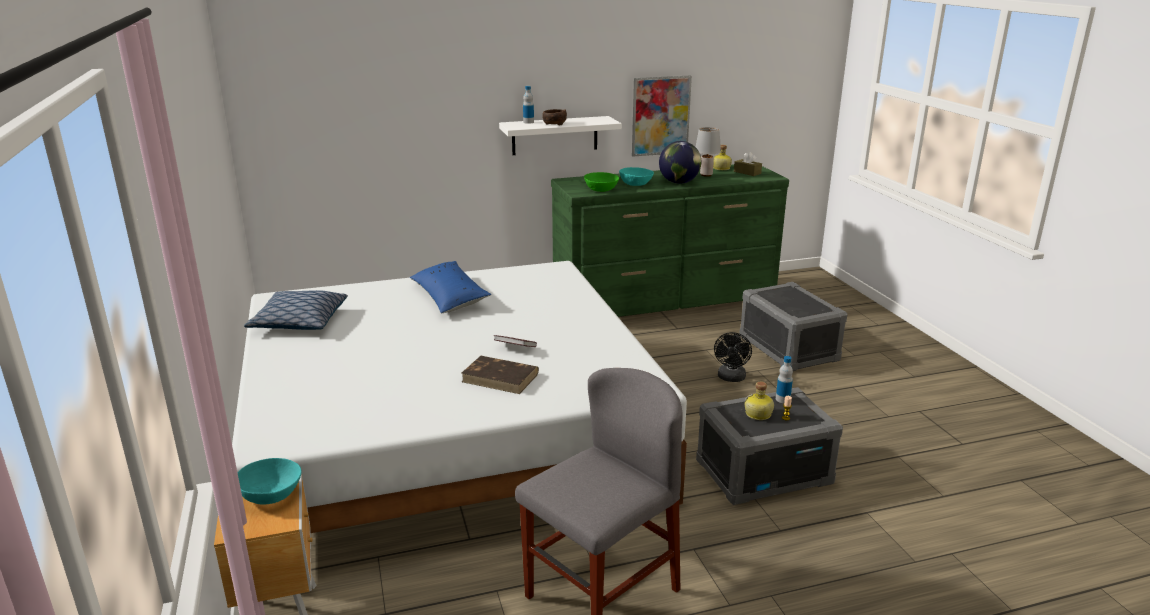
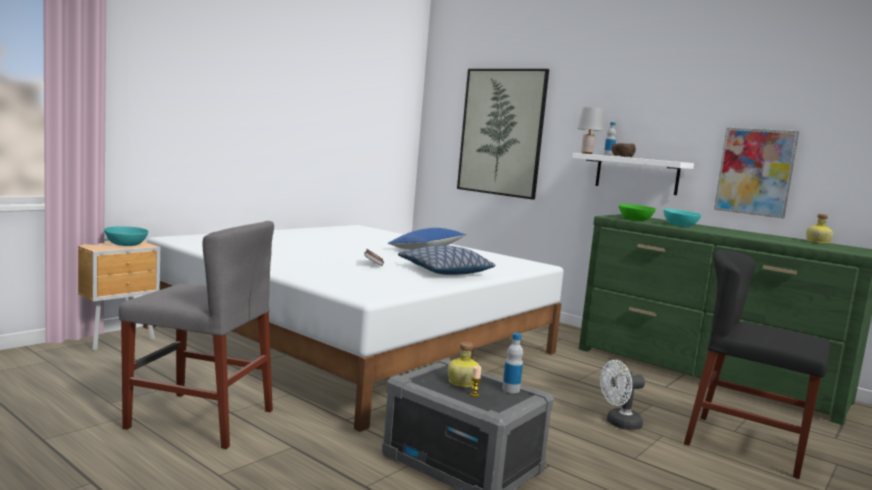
camera: 55 degrees right, 15 degrees down
(299, 322) = (335, 231): pillow -> pillow (444, 271)
(375, 111) = (501, 132): none -> picture
(501, 378) = (322, 264): brown book -> none
(679, 182) = (727, 233): globe -> none
(705, 175) = (778, 238): grey table lamp -> grey table lamp (586, 153)
(731, 378) = (619, 424): black fan -> white fan
(747, 172) = (838, 247): brown tissue box -> none
(787, 348) = (746, 445): grey storage box -> black chair

